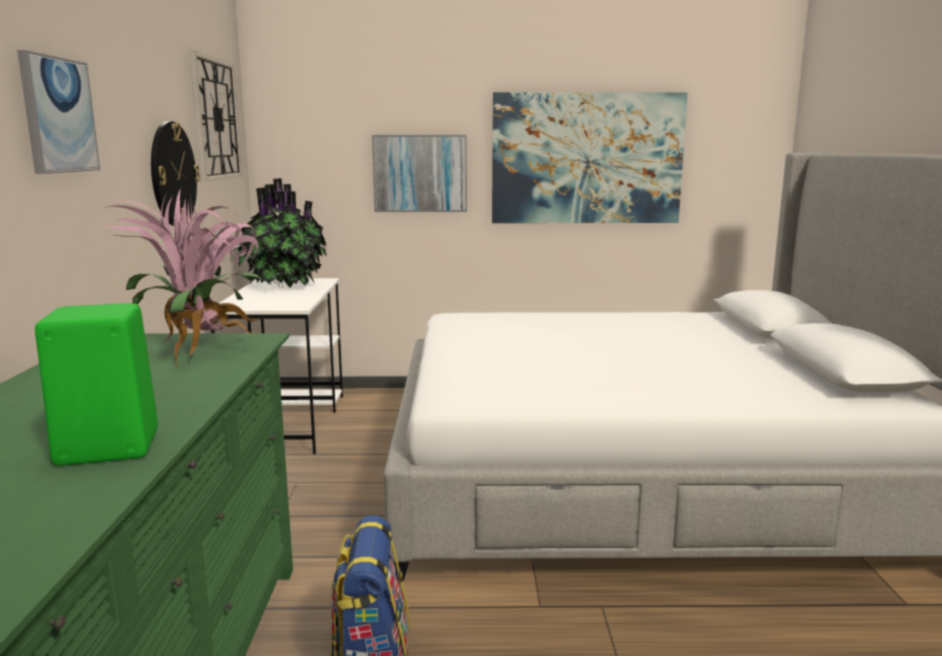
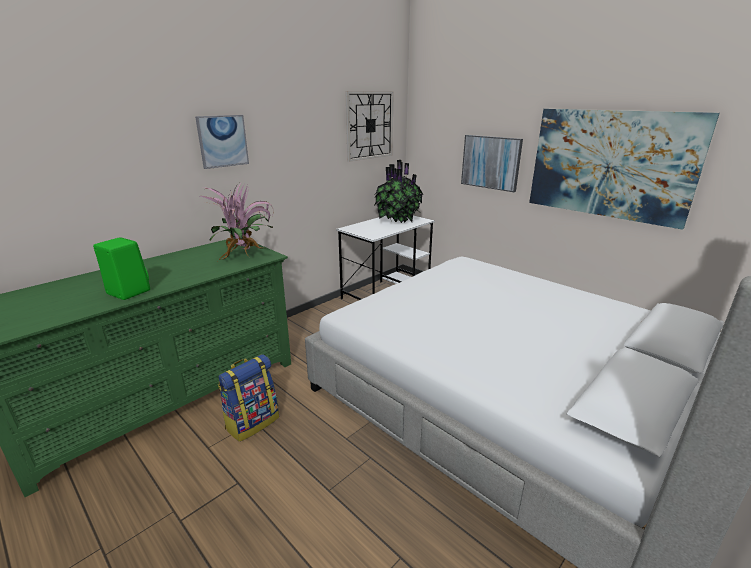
camera: 45 degrees right, 10 degrees up
(173, 174) = (318, 160): wall clock -> none

